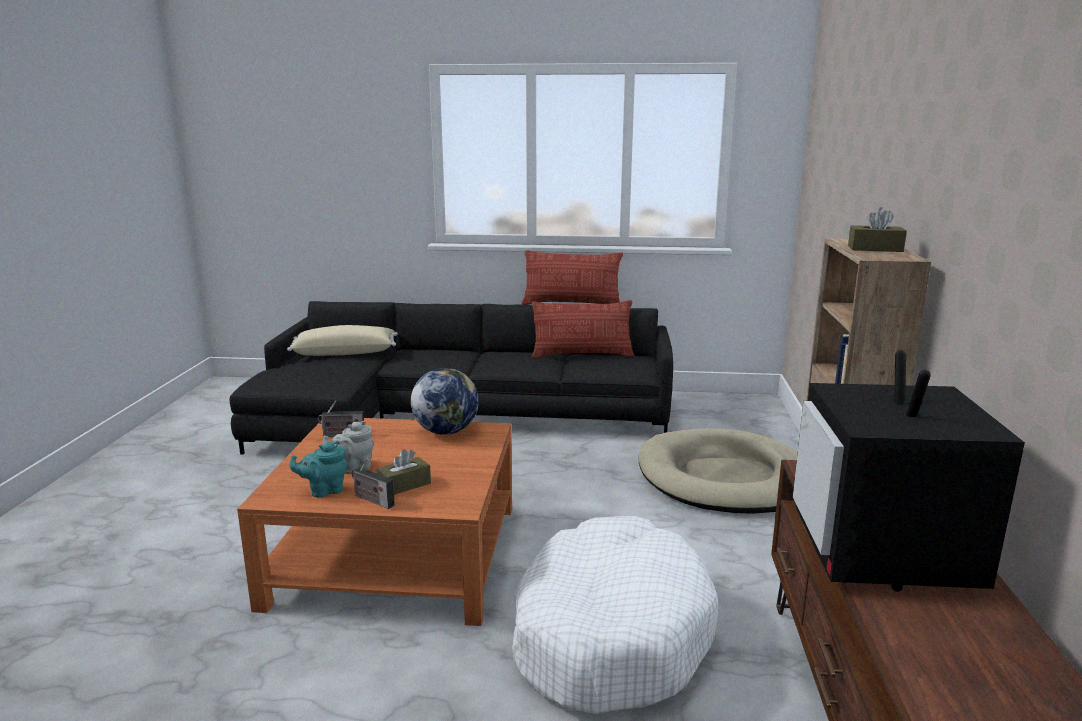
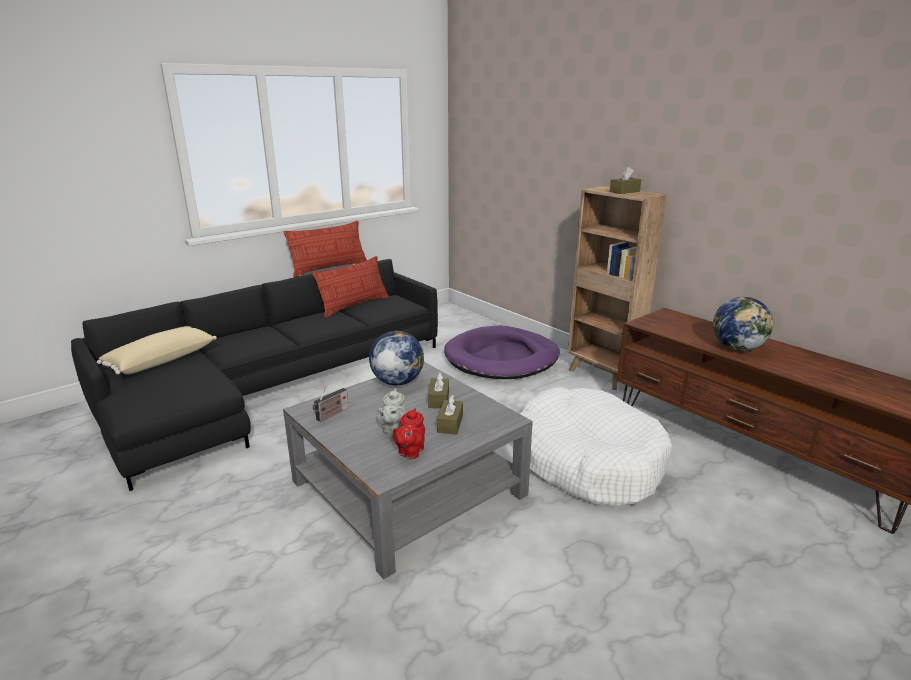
camera: 45 degrees left, 5 degrees up
(324, 490) = (410, 452): turquoise teapot -> red teapot
(372, 500) = (453, 441): radio -> none
(396, 554) = (408, 488): orange coffee table -> grey coffee table
(443, 461) = (439, 399): none -> brown tissue box
(725, 478) = (502, 358): beige dog bed -> purple dog bed
(884, 557) = (737, 348): television -> globe

